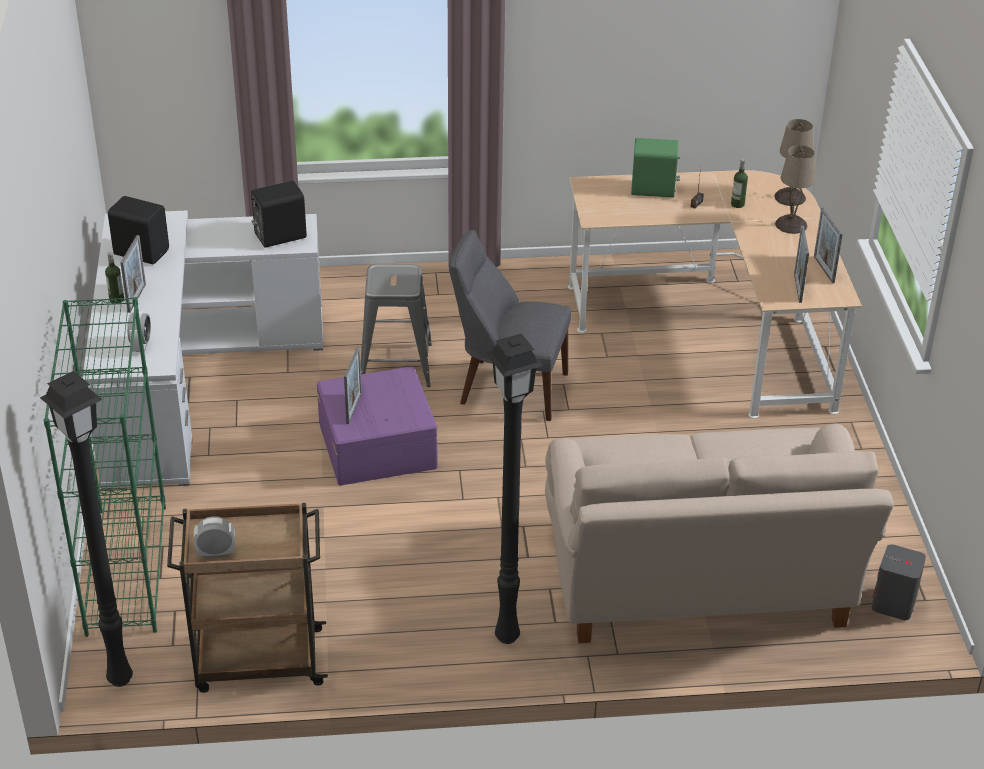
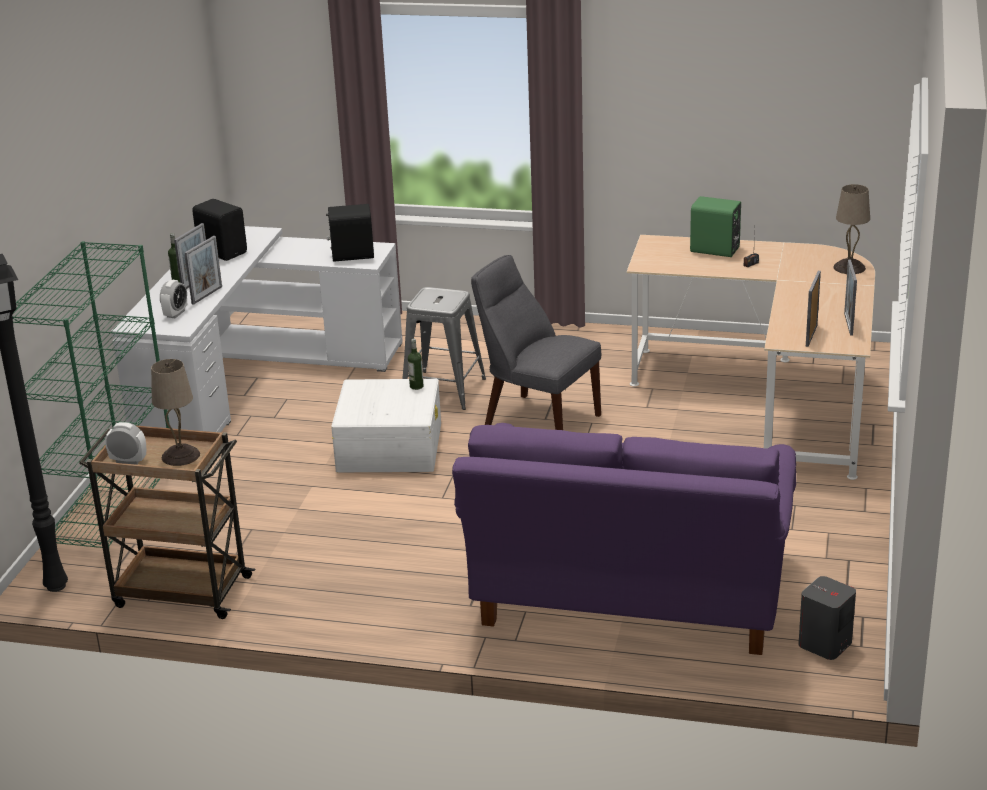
camera: 20 degrees right, 10 degrees down
(354, 408) = (363, 402): picture frame -> picture frame (207, 295)
(377, 444) = (390, 446): purple storage box -> white storage box
(506, 638) = (416, 610): black floor lamp -> none
(698, 583) = (629, 596): beige sofa -> purple sofa
(737, 204) = (792, 268): bottle -> bottle (416, 386)
(792, 225) = (837, 288): beige table lamp -> beige table lamp (181, 456)

